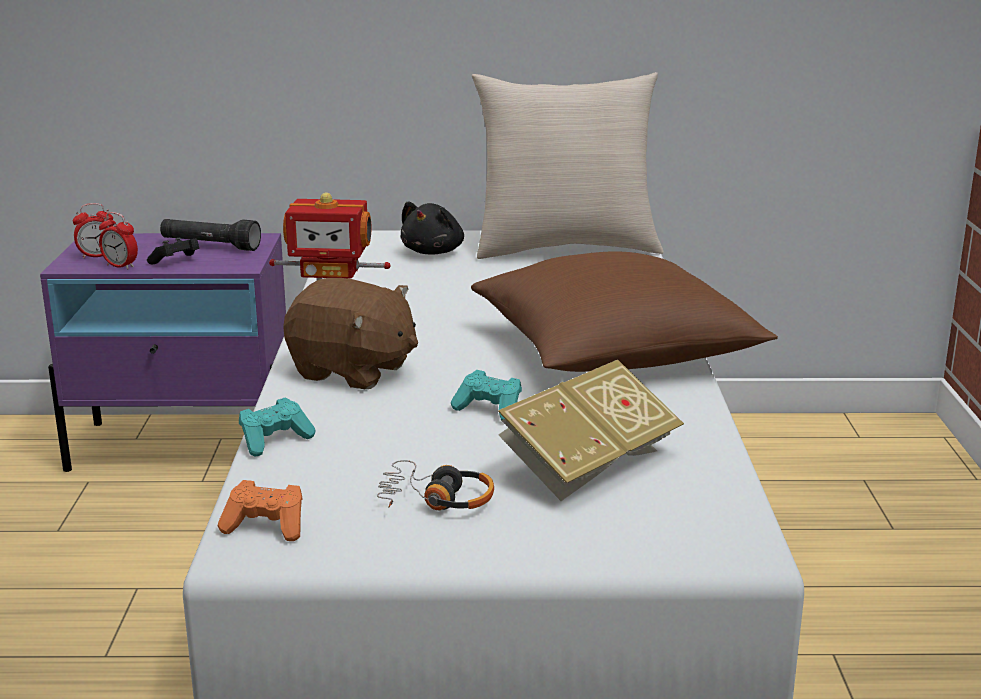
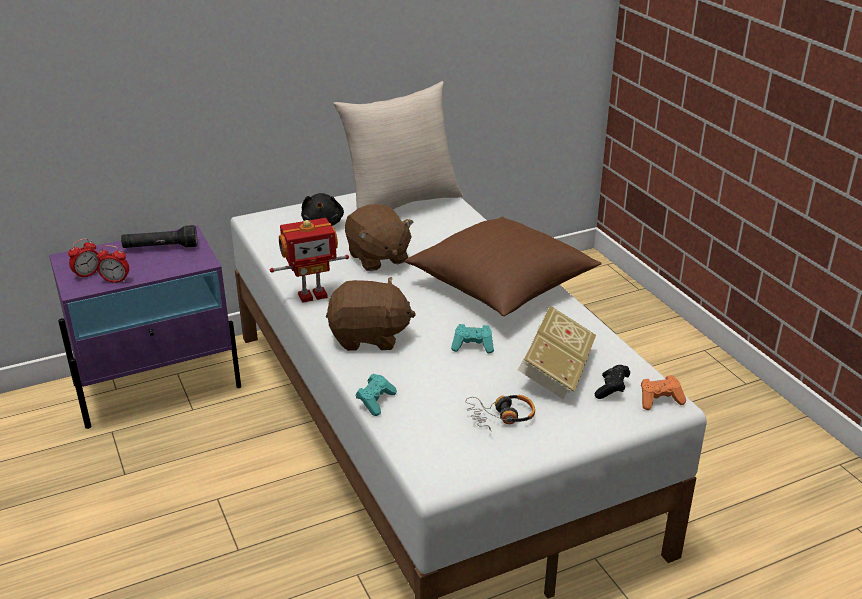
camera: 25 degrees left, 10 degrees up
(176, 262) = (152, 268): black game controller -> black game controller (611, 389)
(266, 527) = (431, 461): orange game controller -> orange game controller (660, 400)
(466, 295) = (377, 258): none -> brown plush toy

